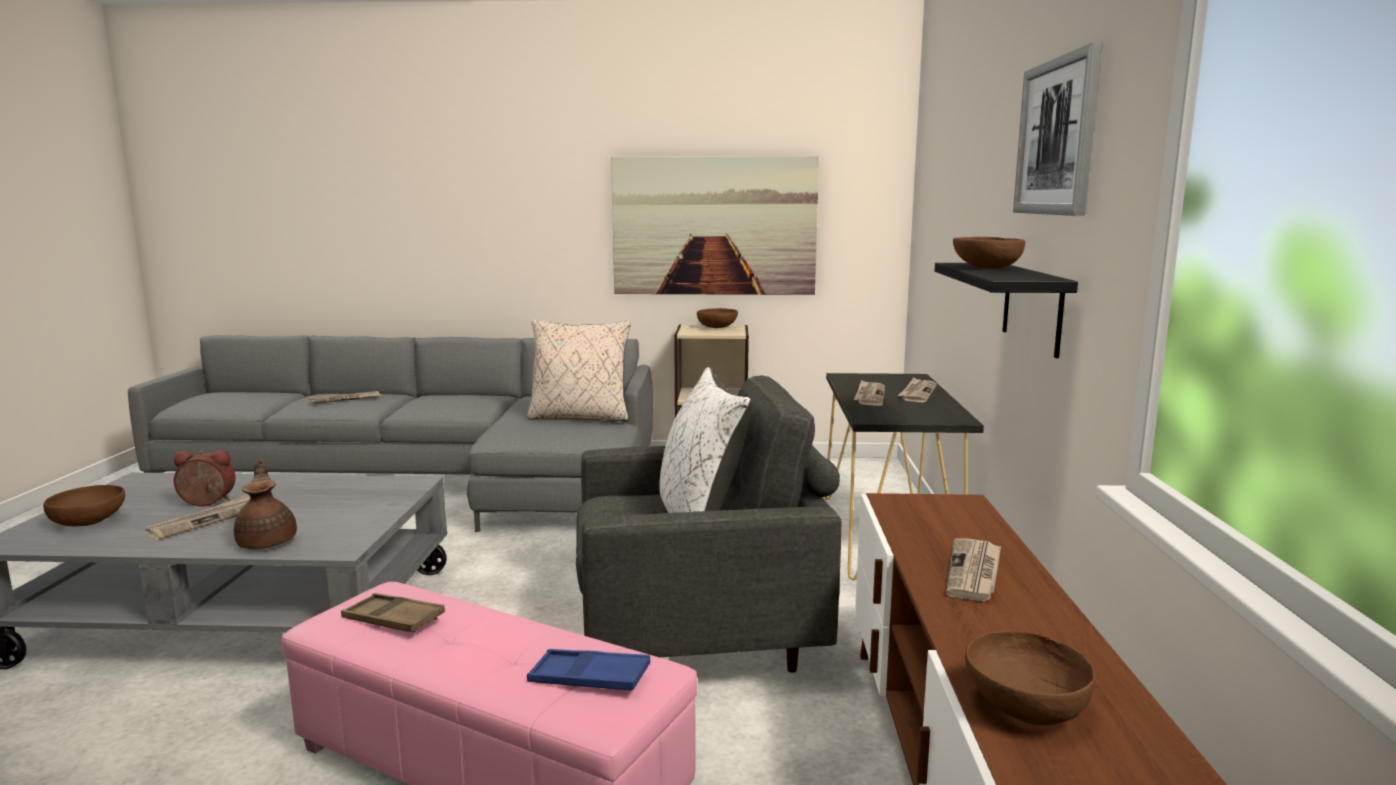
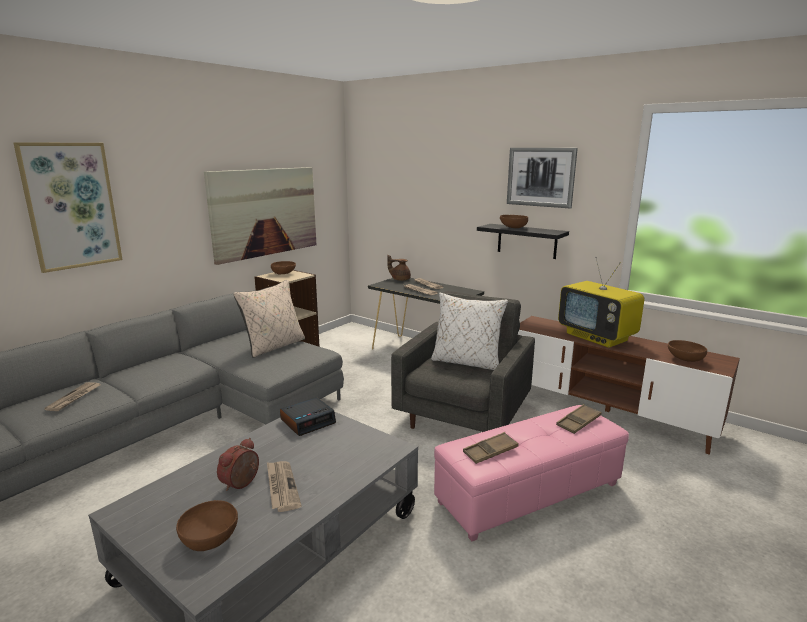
camera: 55 degrees left, 5 degrees up
(268, 541) = (355, 468): brown teapot -> brown teapot (400, 279)
(383, 489) = (308, 421): none -> alarm clock
(437, 191) = (71, 206): none -> picture
(589, 678) = (578, 422): blue tray -> brown tray
(974, 573) = (597, 337): newspaper -> television

